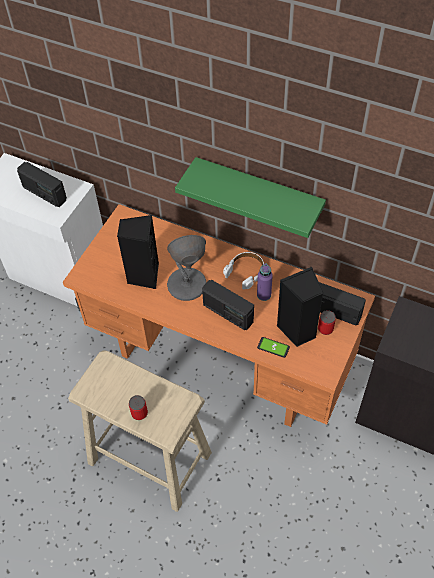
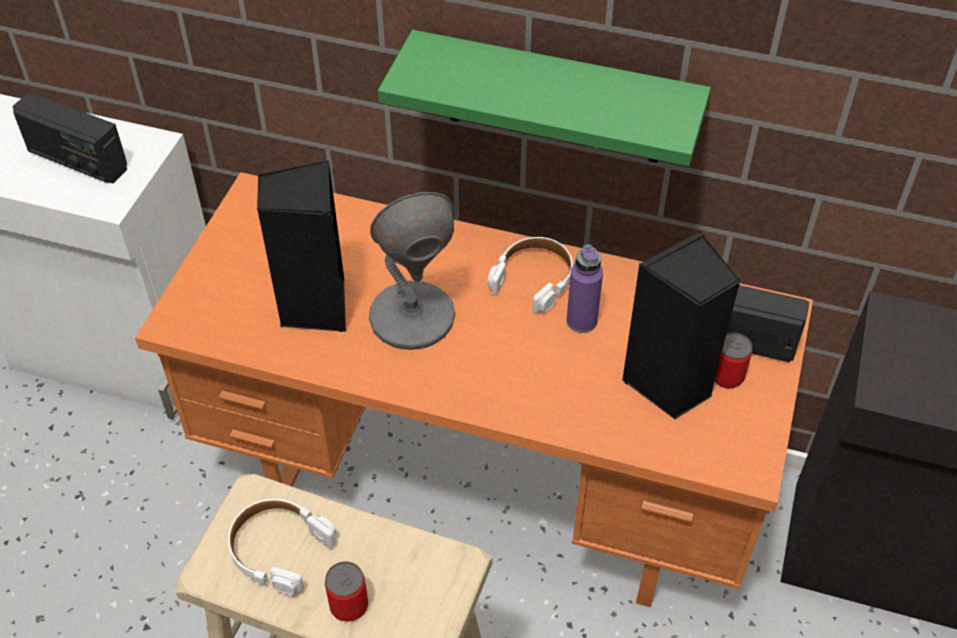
camera: 10 degrees left, 5 degrees down
(113, 385) = (279, 549): none -> white headphones
(227, 313) = (511, 366): radio -> none
(273, 347) = (624, 426): phone -> none

